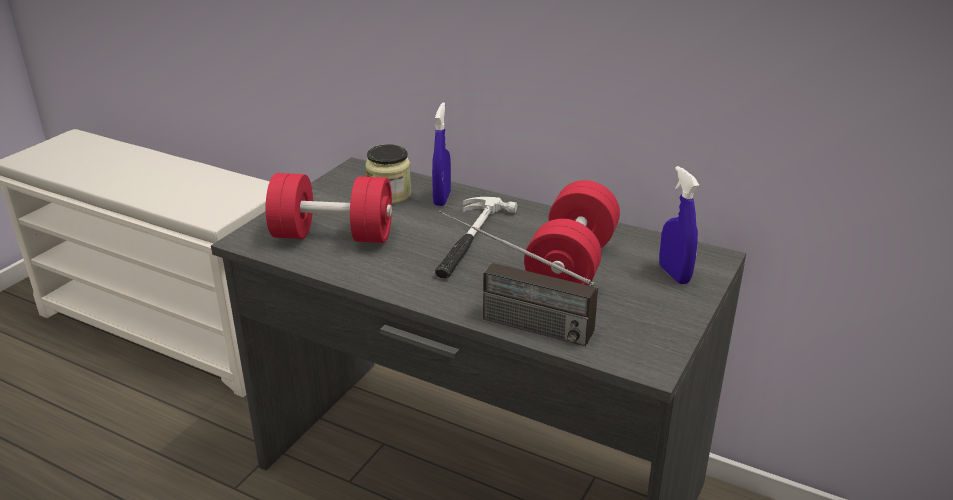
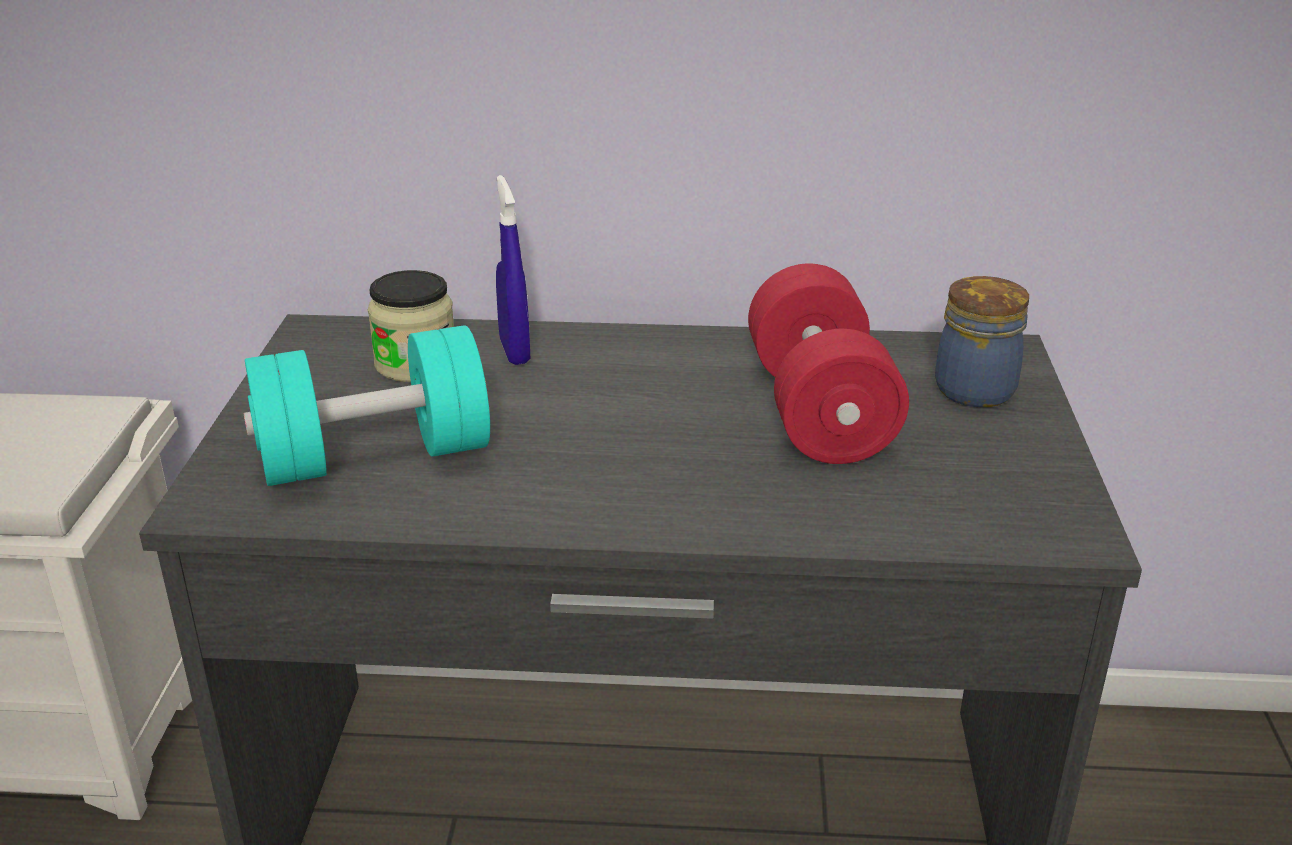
camera: 25 degrees left, 0 degrees up
(333, 236) = (374, 457): red dumbbell -> turquoise dumbbell
(469, 240) = (622, 409): hammer -> none
(509, 320) = (806, 523): radio -> none
(674, 274) = (977, 389): blue spray bottle -> jar

